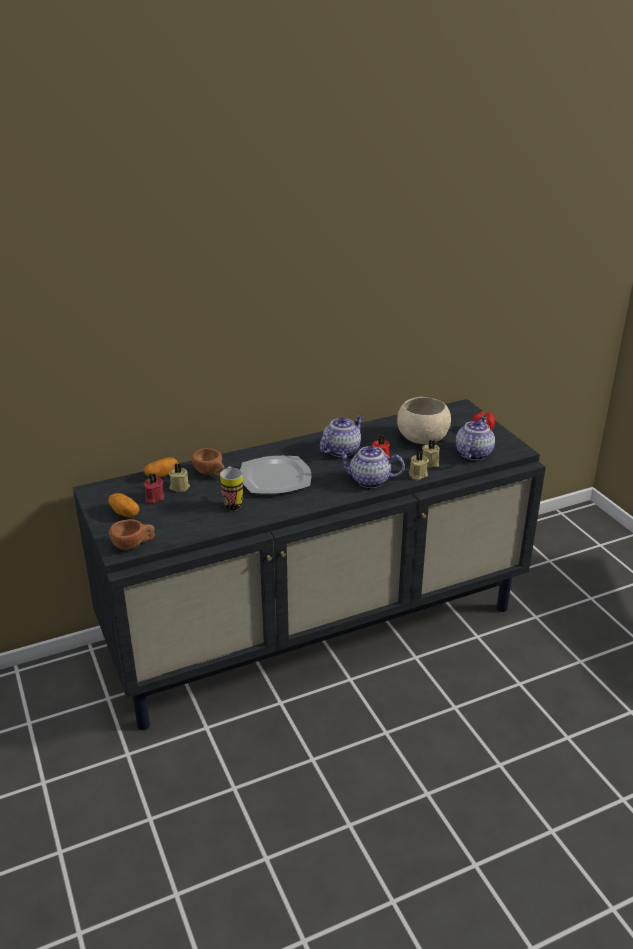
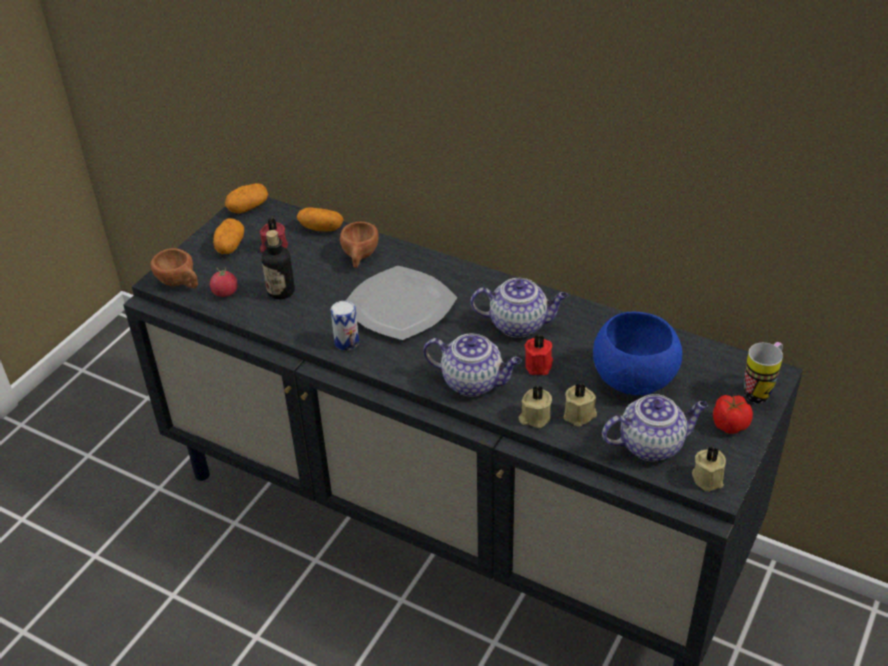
camera: 55 degrees right, 10 degrees up
(95, 492) = (248, 207): none -> potato
(171, 531) = (225, 292): none -> tomato
(179, 486) = (312, 251): beige candle -> beige candle (708, 478)
(201, 511) = (281, 291): none -> bottle
(232, 503) = (317, 304): mug -> mug (760, 391)
(282, 506) = (346, 342): none -> can
(369, 481) = (473, 382): teapot -> teapot turned 135 degrees clockwise
(423, 438) = (634, 378): beige bowl -> blue bowl

